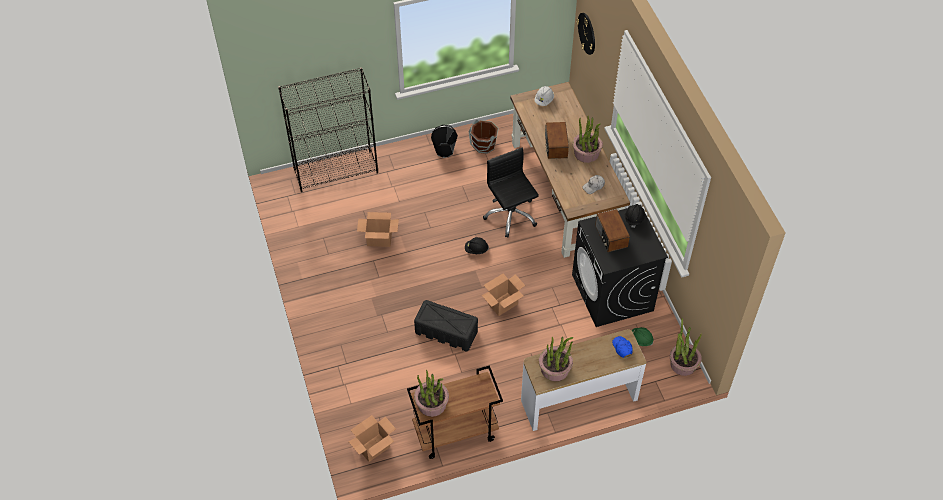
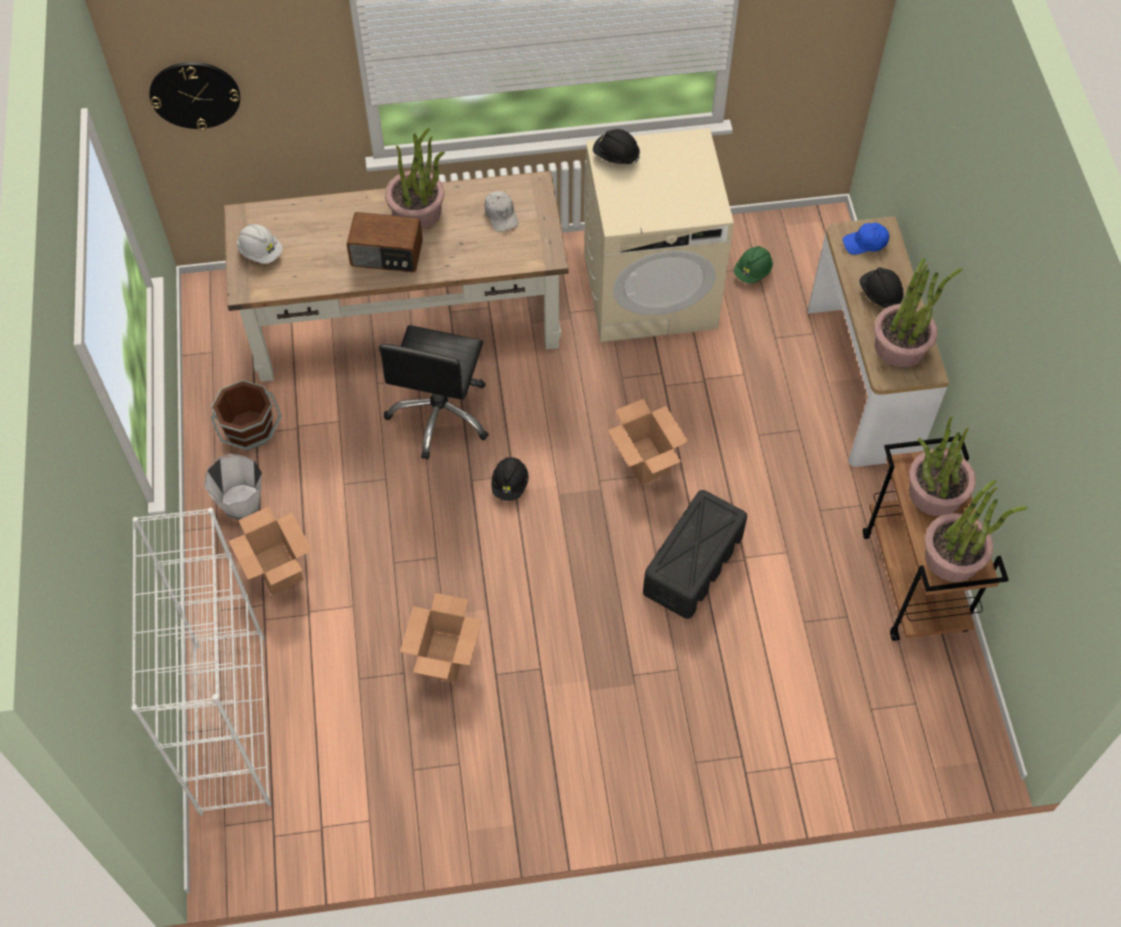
camera: 80 degrees left, 5 degrees up
(336, 171) = (231, 722): black bookcase -> white bookcase
(374, 447) = (937, 725): cardboard box -> cardboard box (277, 568)
(444, 150) = (241, 502): black bucket -> white bucket
(510, 215) = (440, 414): black office chair -> black office chair turned 60 degrees counterclockwise
(587, 357) = (879, 295): none -> black hard hat
(610, 237) = (651, 196): radio -> none
(612, 293) = (650, 291): black washing machine -> beige washing machine
(683, 364) = (807, 226): potted plant -> potted plant (935, 492)

